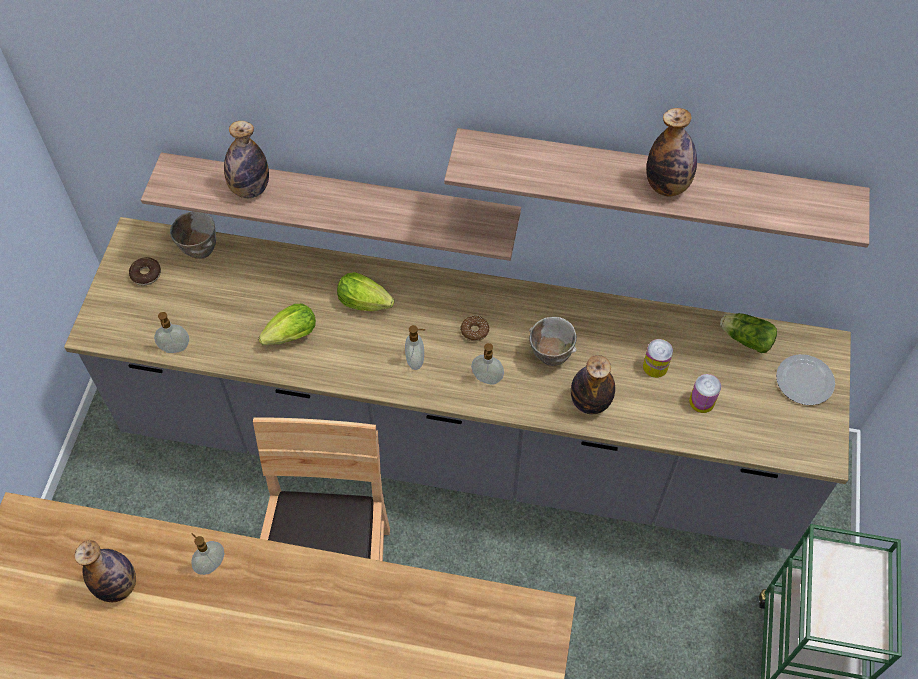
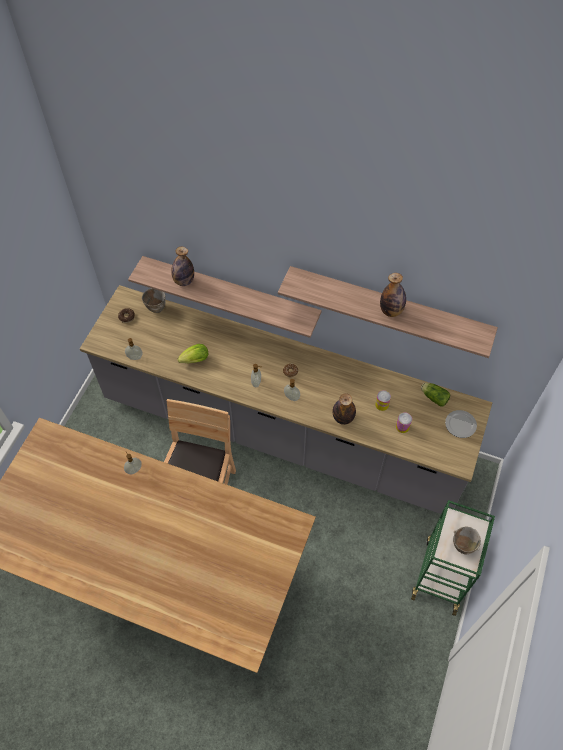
camera: 10 degrees right, 0 degrees up
(118, 586) = (86, 473): bottle -> none
(367, 303) = (237, 349): lettuce -> none
(549, 356) = (327, 390): bowl -> bowl (462, 545)

